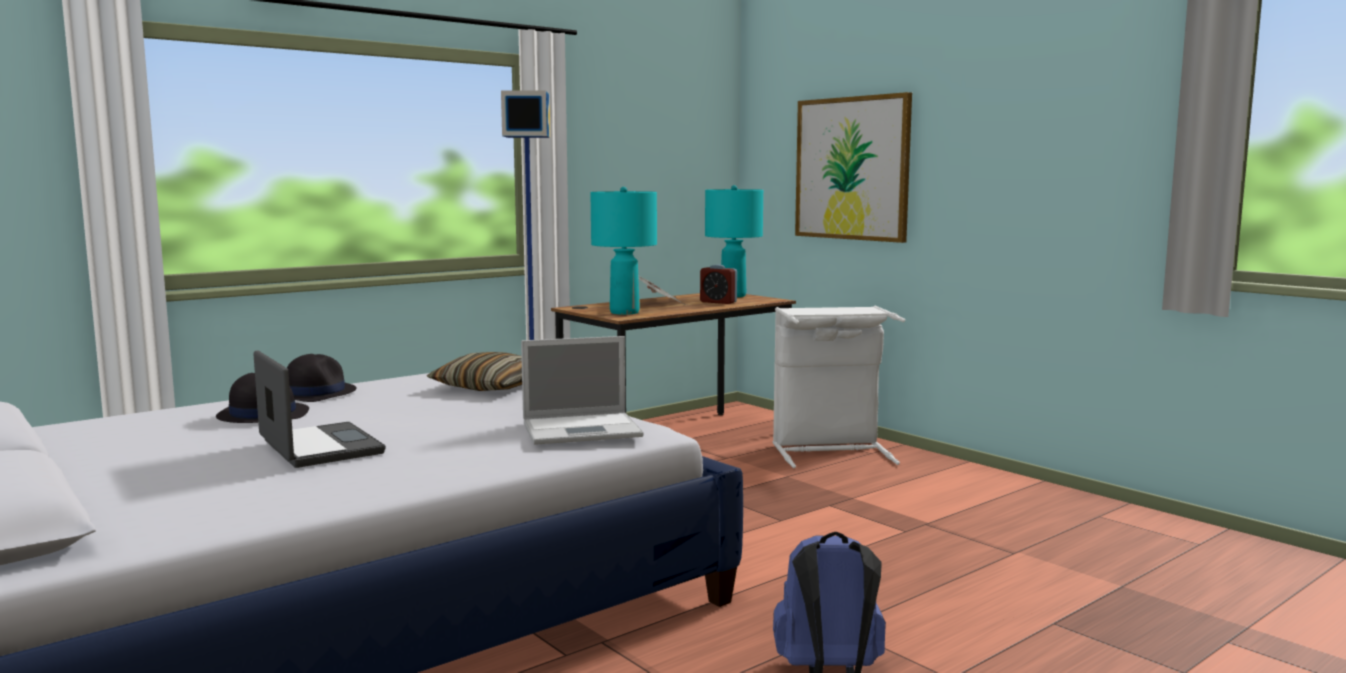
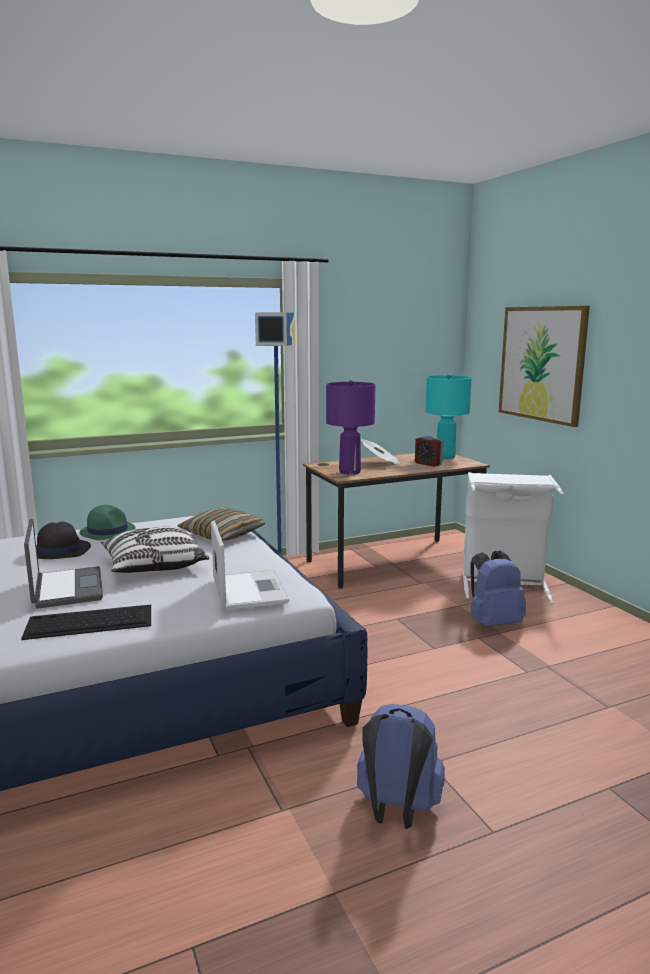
camera: 15 degrees right, 5 degrees up
(315, 393) = (107, 531): black hat -> green hat
(388, 474) = (88, 622): none -> keyboard
(424, 420) = (154, 566): none -> pillow
(584, 429) = (248, 590): laptop -> laptop turned 105 degrees counterclockwise
(624, 312) = (349, 472): turquoise table lamp -> purple table lamp
(838, 489) = (493, 623): none -> blue backpack

